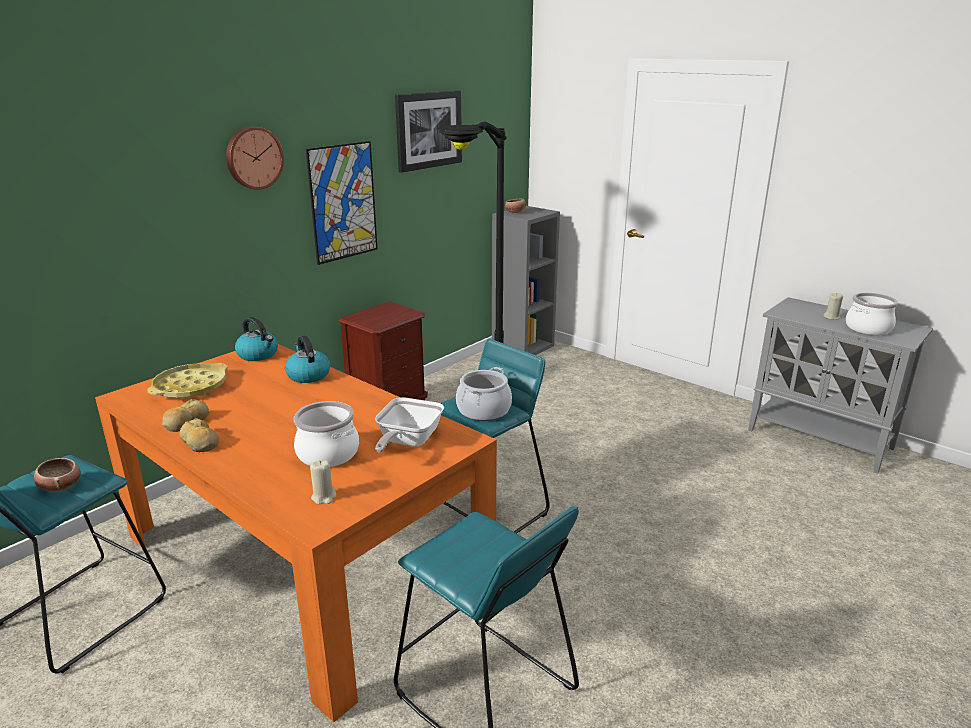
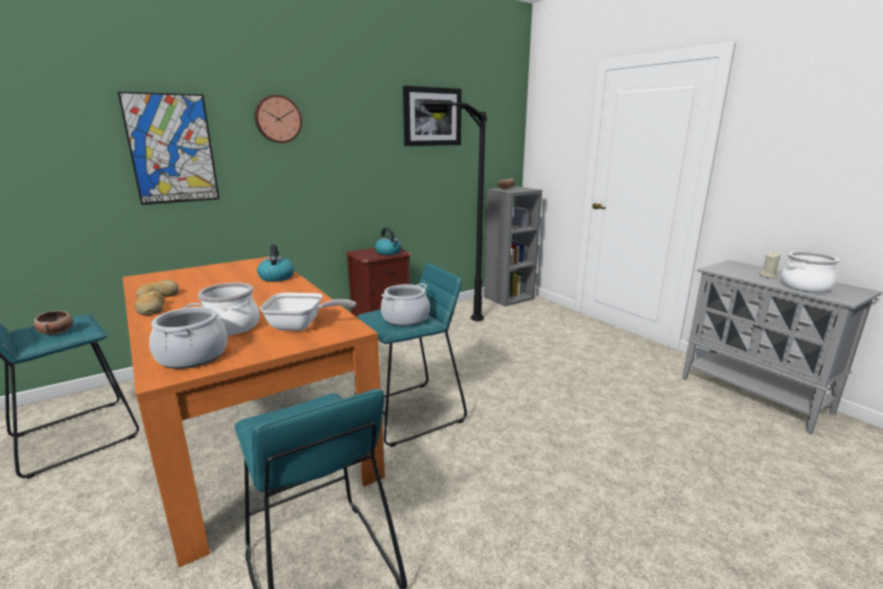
camera: 15 degrees right, 5 degrees down
(190, 387) = (189, 277): yellow tray -> none
(258, 355) = (257, 263): kettle -> kettle (388, 252)
(324, 497) = (192, 356): beige candle -> cooking pot
(343, 202) = (354, 163): picture -> picture (172, 149)
(407, 442) = (301, 326): frying pan -> frying pan turned 120 degrees counterclockwise

